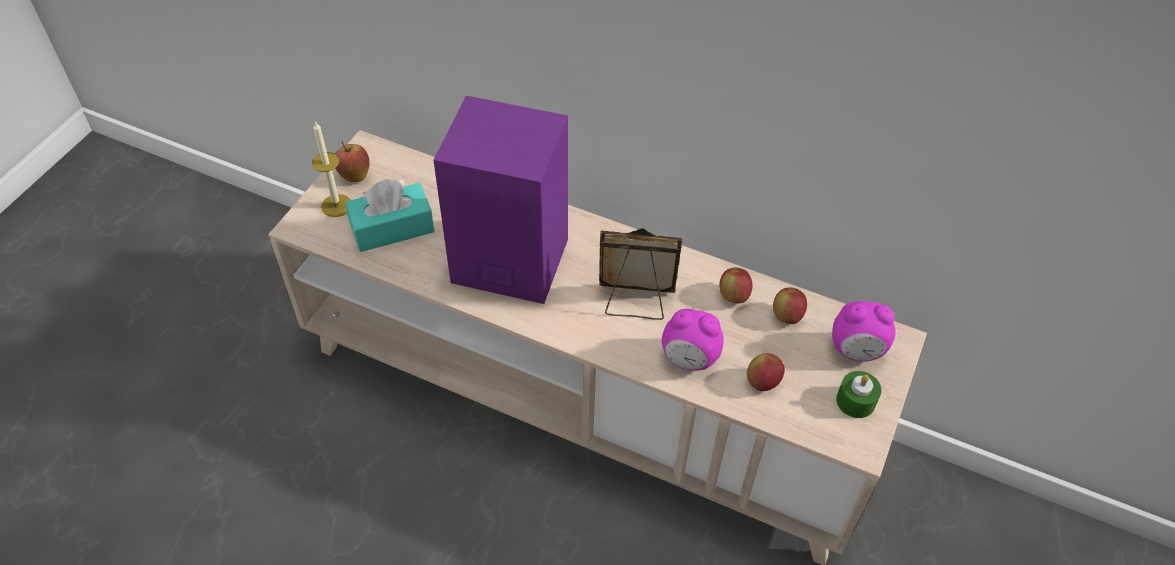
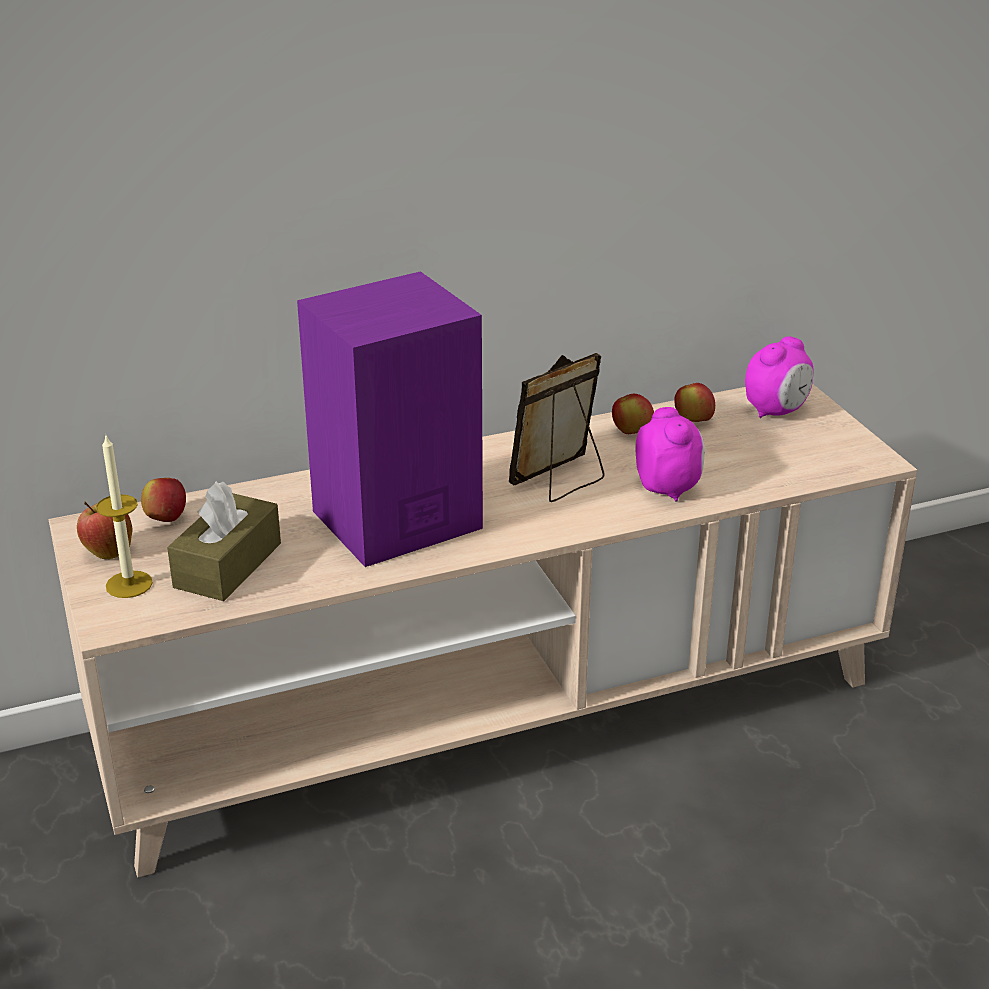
camera: 45 degrees left, 20 degrees down
(392, 228) = (228, 565): turquoise tissue box -> brown tissue box
(689, 359) = (668, 488): alarm clock -> alarm clock turned 75 degrees counterclockwise
(762, 382) = (746, 468): apple -> apple (166, 518)
(855, 401) = (827, 439): green candle -> none

